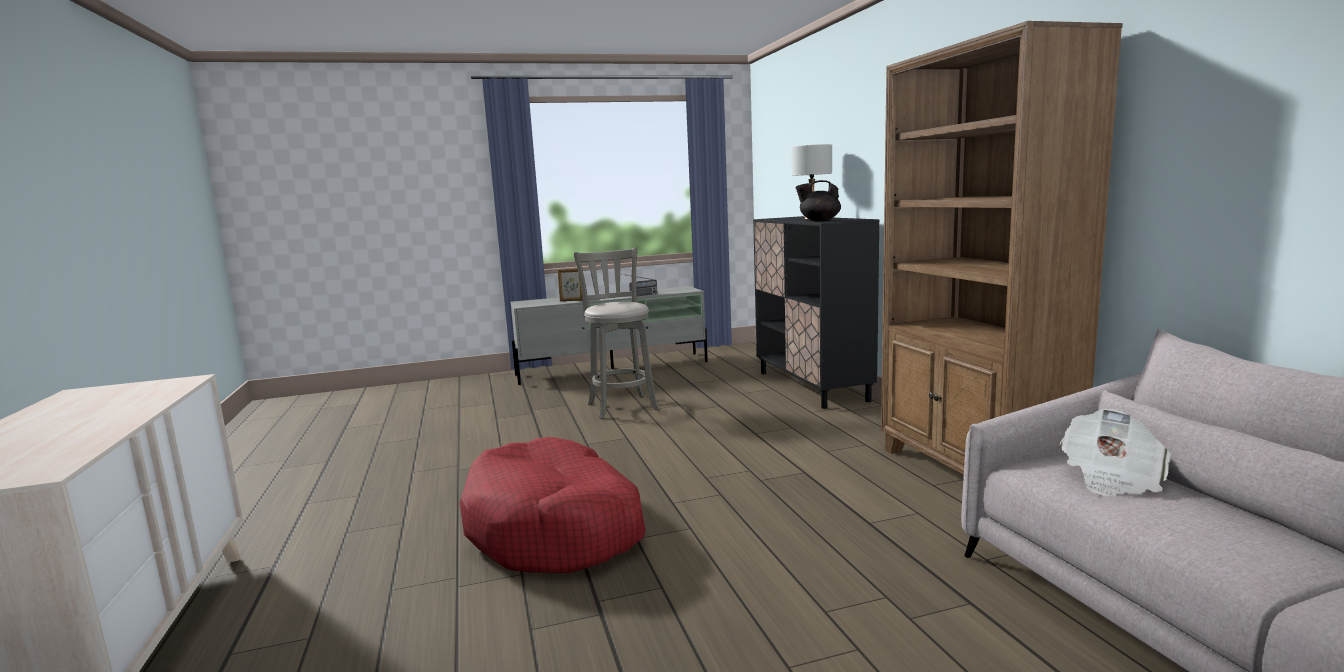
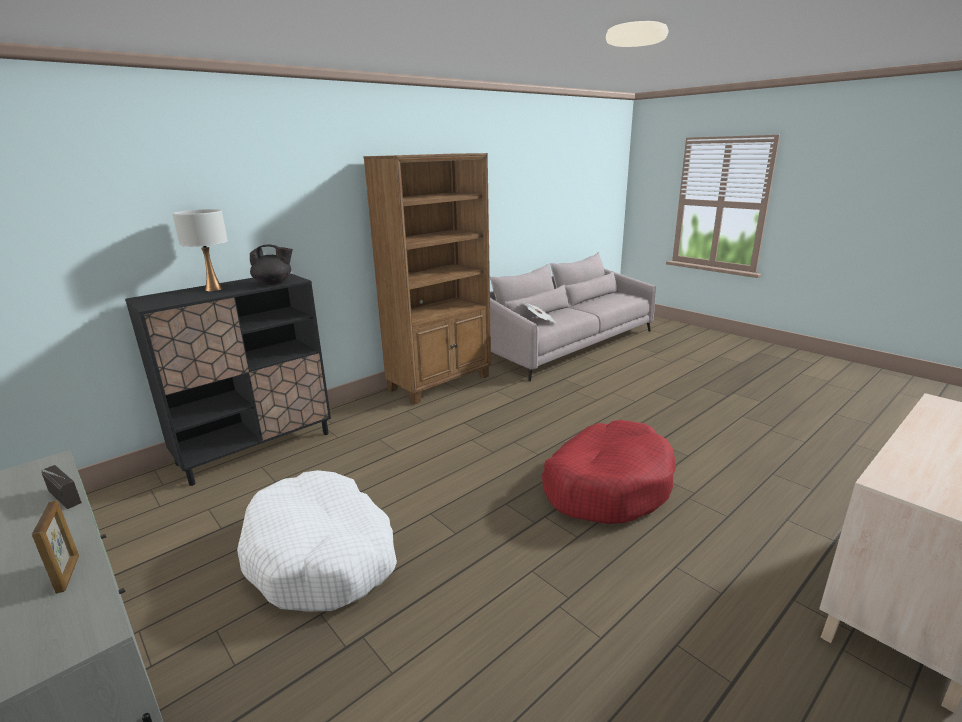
camera: 115 degrees left, 10 degrees up
(621, 405) = (322, 555): grey stool -> white dog bed
(819, 221) = (274, 283): black teapot -> black teapot turned 75 degrees counterclockwise

